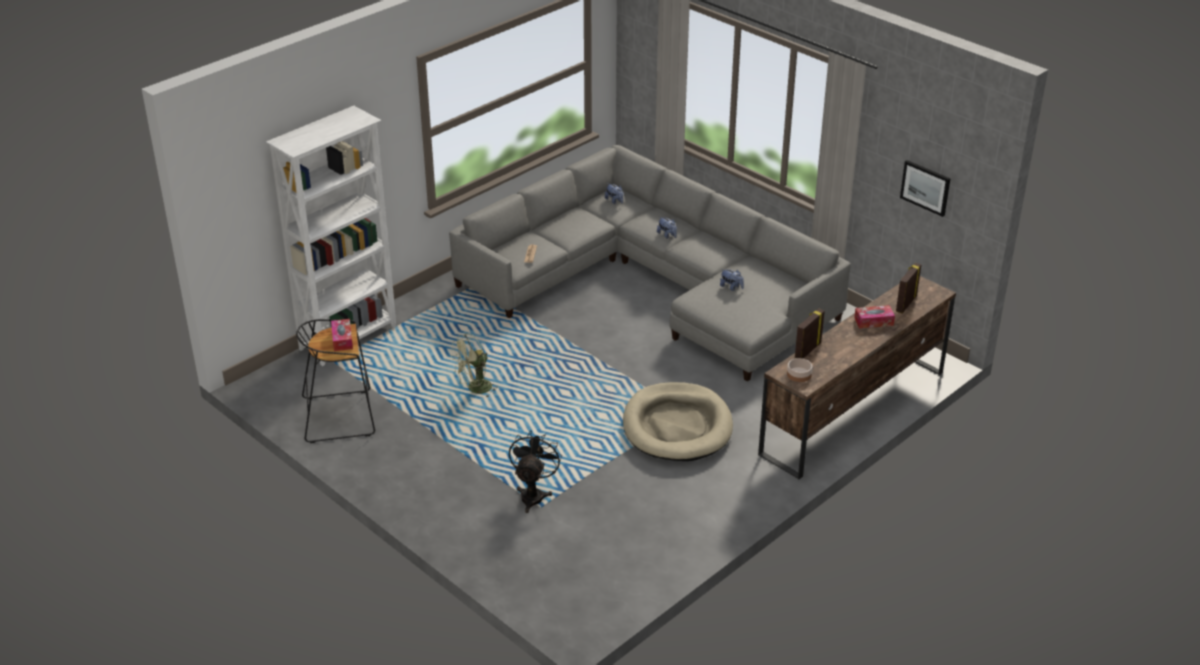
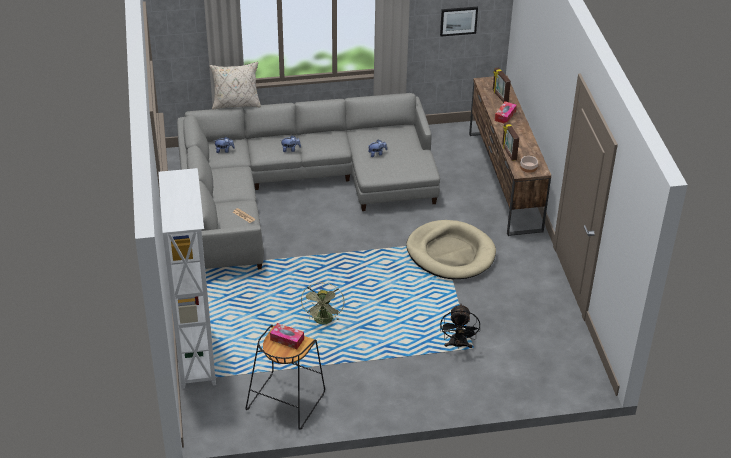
camera: 55 degrees left, 5 degrees up
(533, 494) = (458, 345): black fan -> black fan turned 135 degrees counterclockwise
(665, 162) = (236, 104): none -> beige pillow

